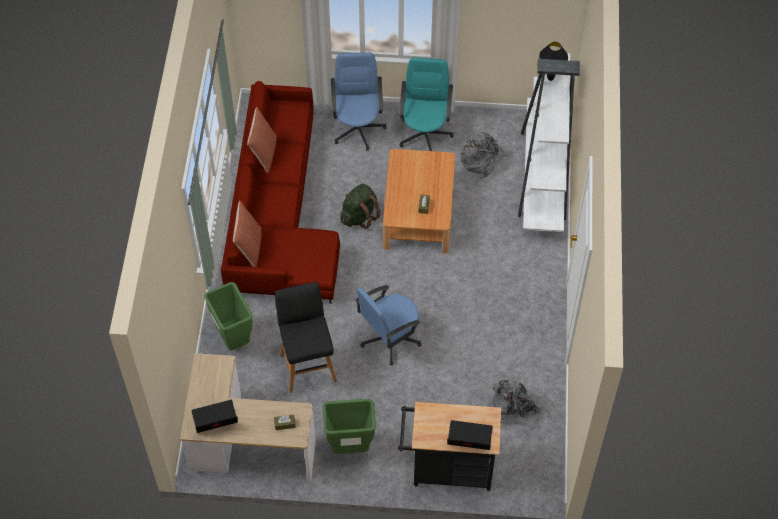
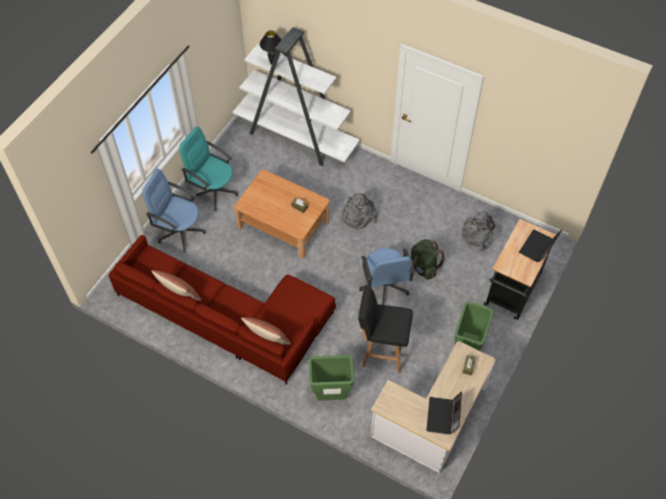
camera: 65 degrees left, 0 degrees up
(359, 216) = (264, 262): green backpack -> green backpack (423, 267)
(482, 160) = (260, 166): grey backpack -> grey backpack (357, 215)

